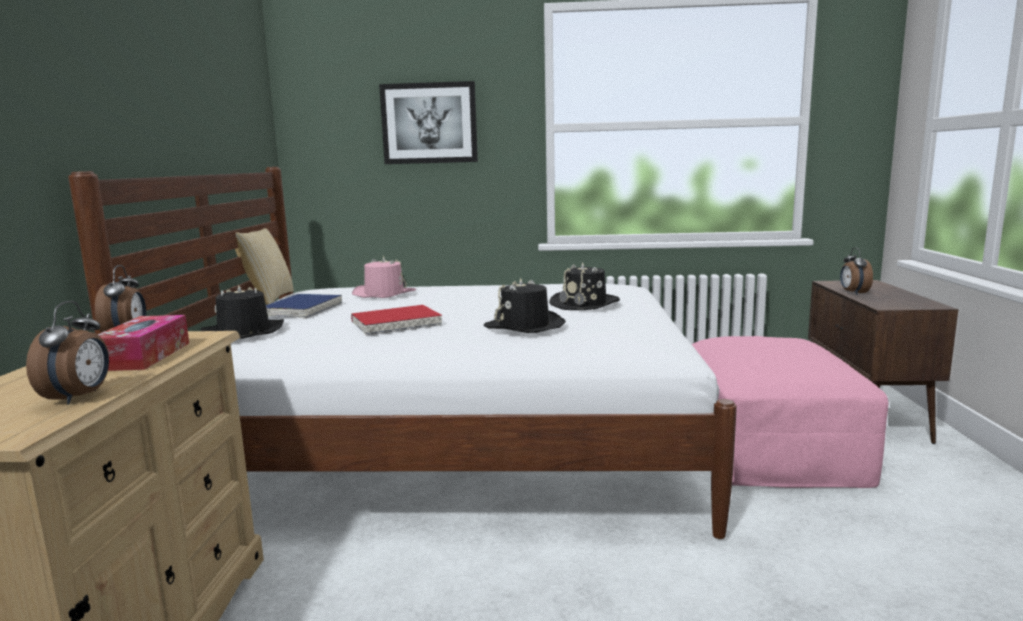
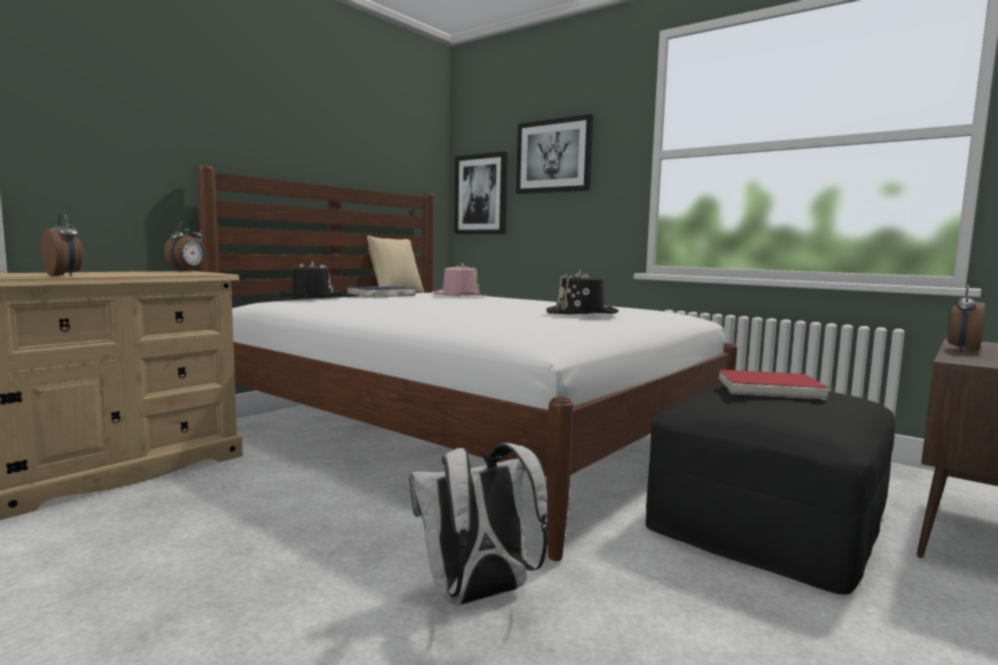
camera: 35 degrees right, 5 degrees down
(79, 397) = (64, 276): alarm clock -> alarm clock turned 90 degrees counterclockwise
(144, 356) = (155, 273): tissue box -> none
(331, 164) = (481, 194): none -> picture
(396, 324) = (401, 304): red book -> red book (769, 389)
(525, 326) = (476, 314): black hat -> none
(723, 592) = (477, 595): none -> white backpack
(769, 446) = (768, 518): pink ottoman -> black ottoman

